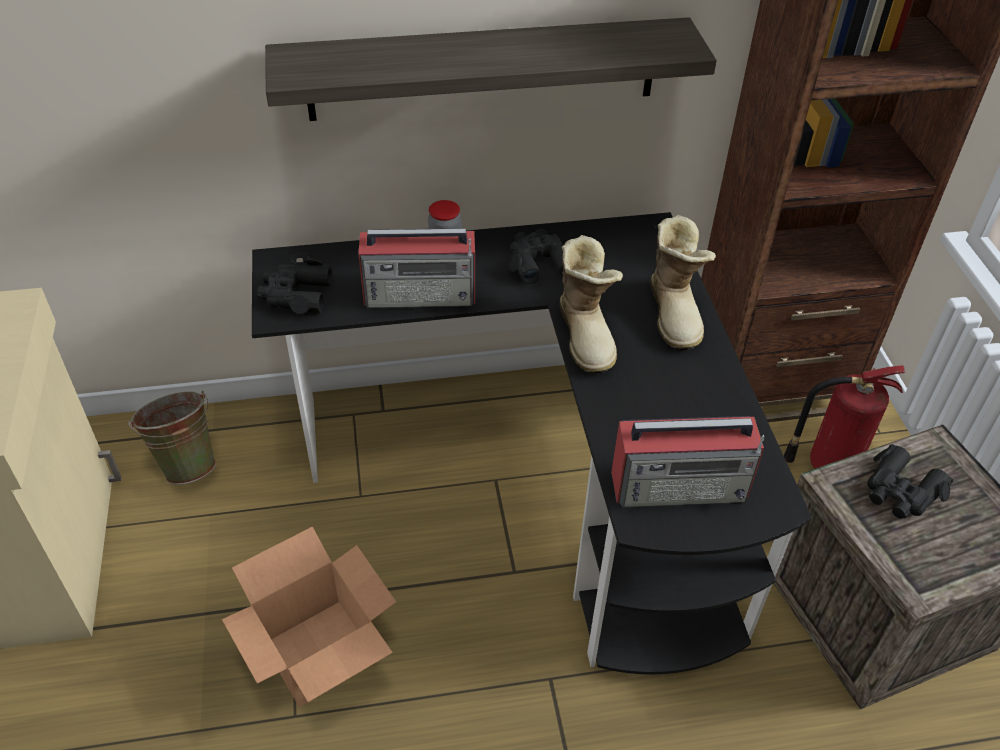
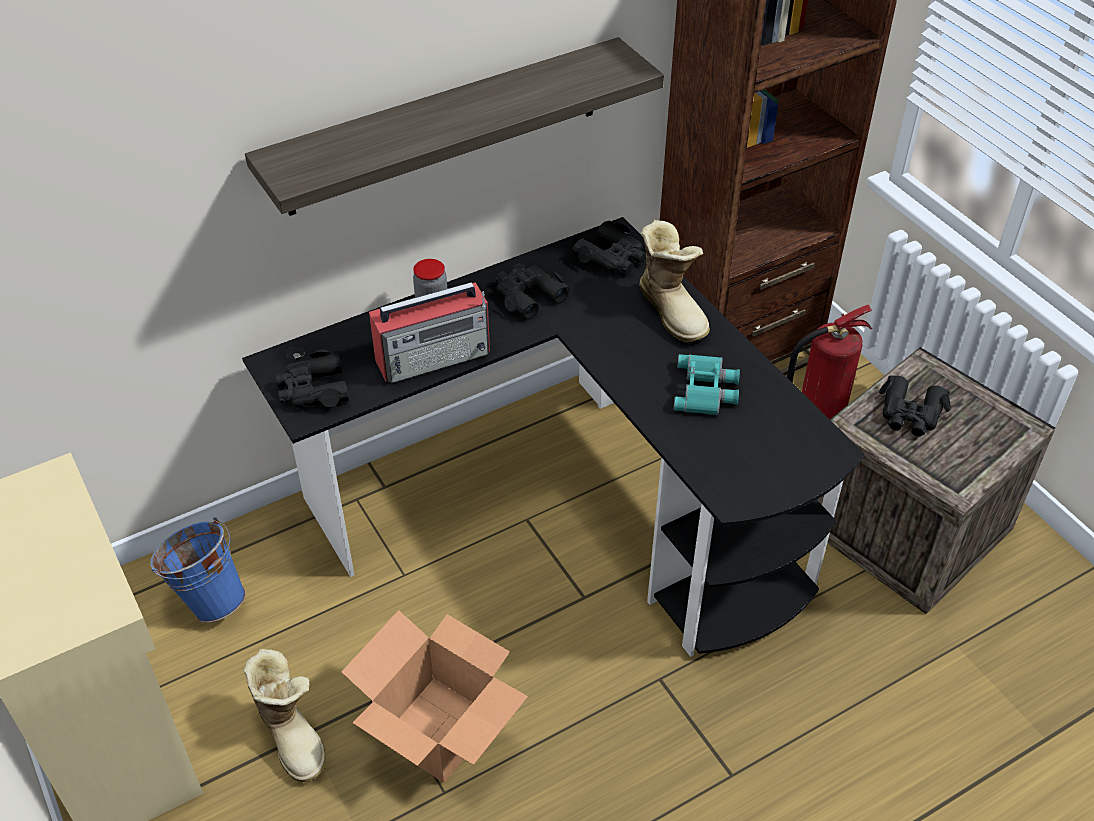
camera: 20 degrees left, 0 degrees up
(187, 463) = (209, 598): green bucket -> blue bucket
(587, 335) = (606, 351): boot -> boot (293, 734)
(640, 247) = (612, 257): none -> black binoculars
(671, 401) = (707, 390): none -> turquoise binoculars
(681, 486) = (749, 460): radio -> none

